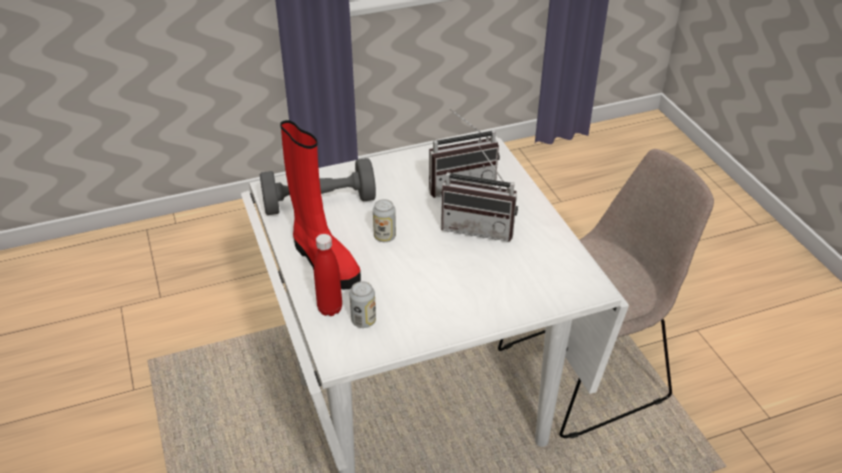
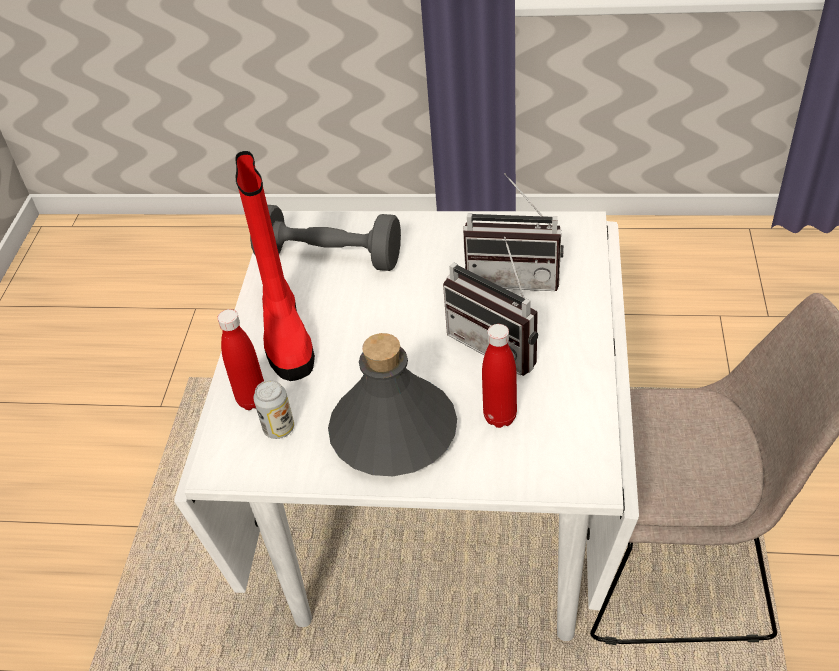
camera: 30 degrees right, 5 degrees up
(384, 237) = (375, 323): can -> none
(447, 300) = (394, 433): none -> grey bottle
(511, 270) = (500, 417): none -> red bottle

